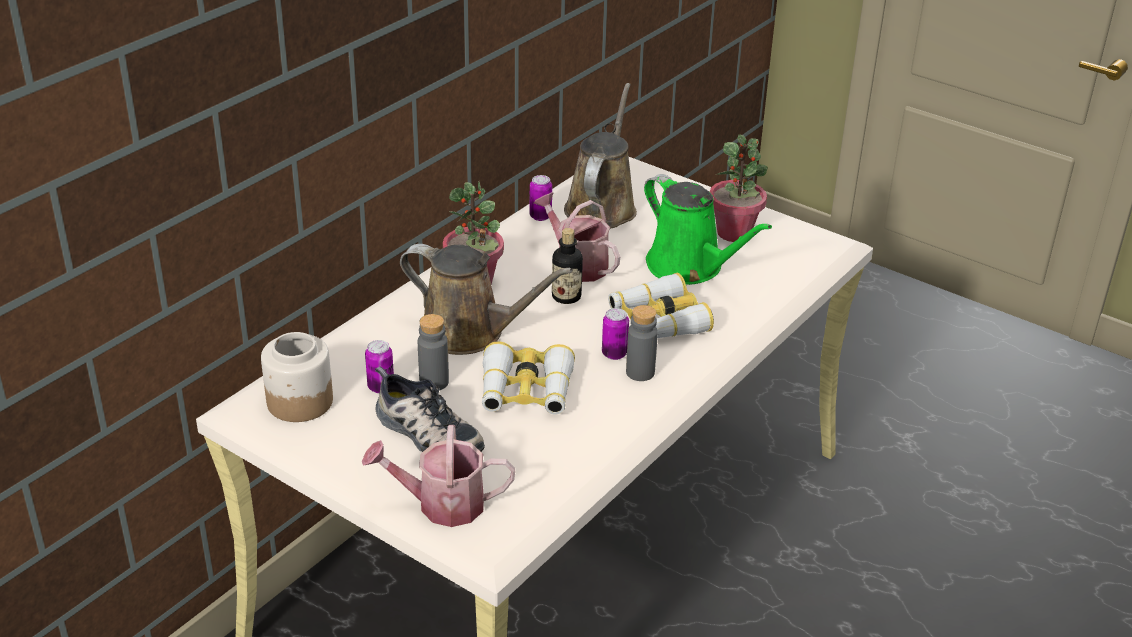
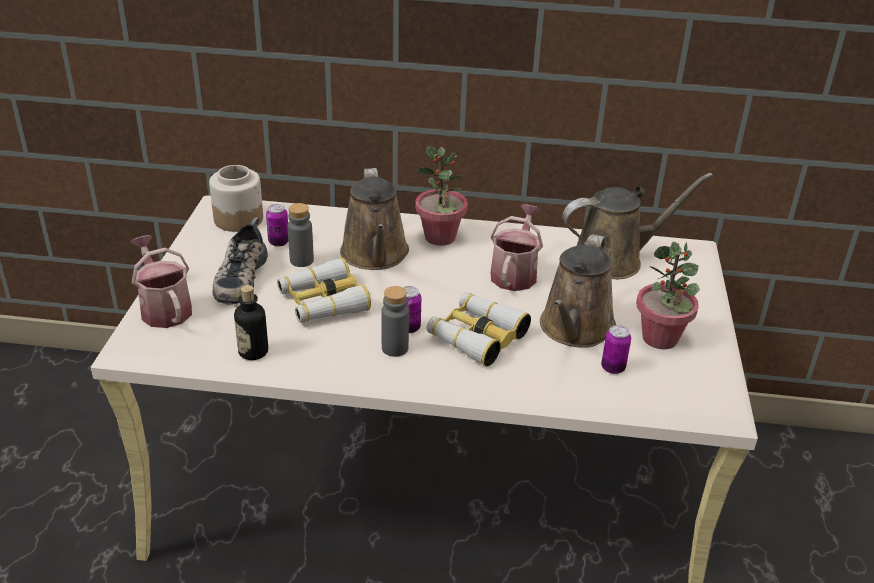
camera: 60 degrees right, 0 degrees up
(540, 216) = (563, 236): can -> can (613, 368)
(566, 296) = (465, 282): bottle -> bottle (253, 352)
(689, 267) = (575, 329): green watering can -> brown watering can

